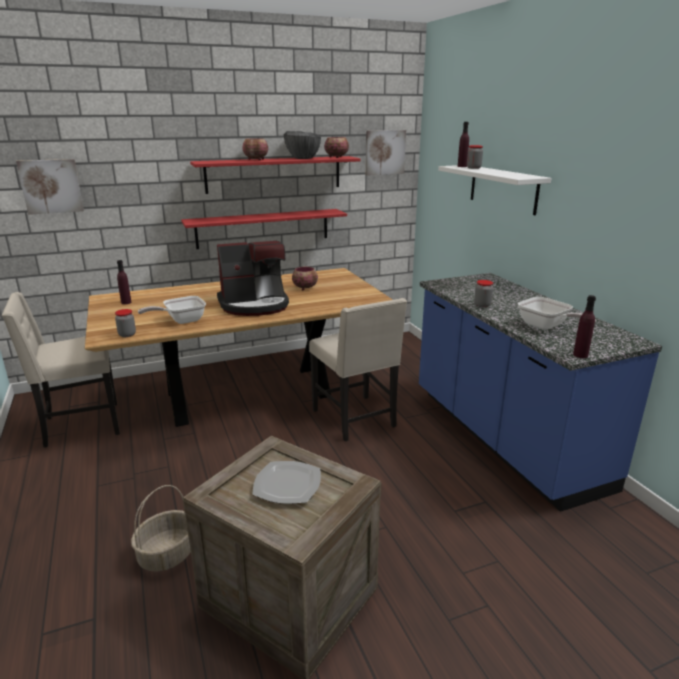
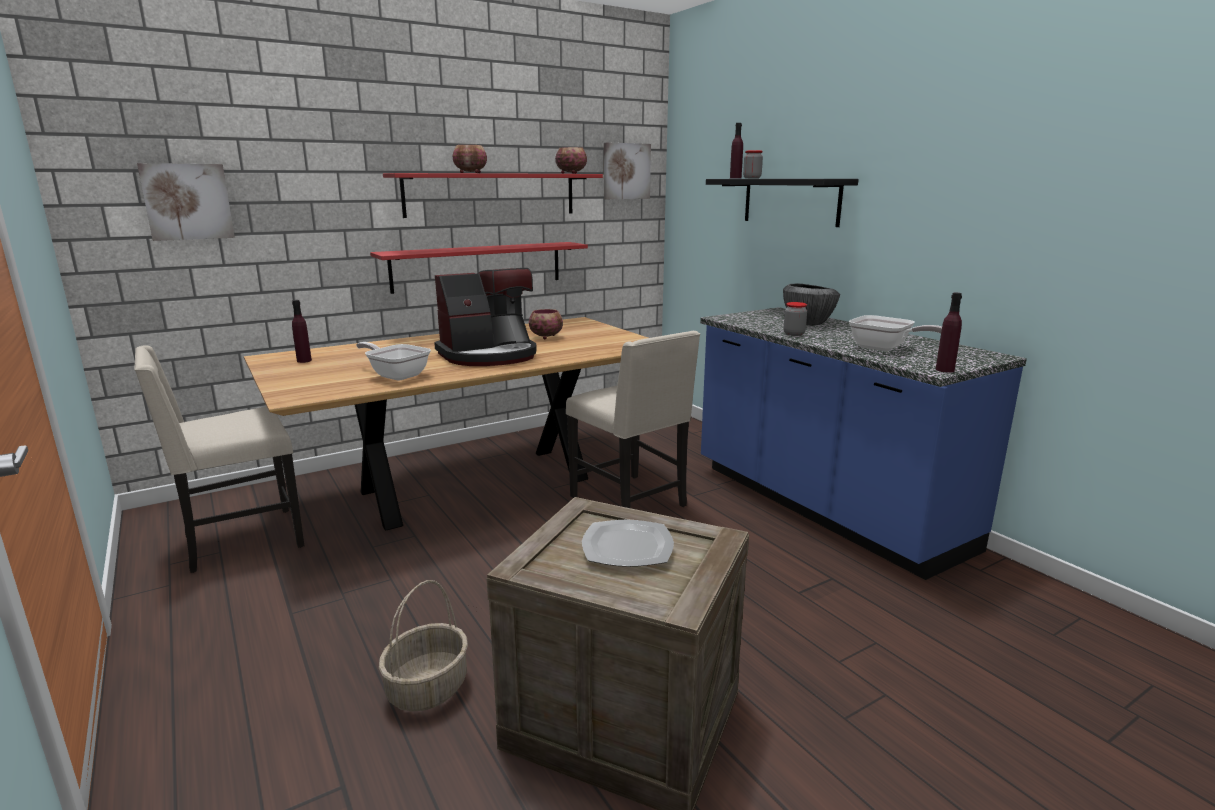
camera: 10 degrees left, 5 degrees down
(127, 334) = (326, 392): jar -> none
(181, 321) = (396, 375): frying pan -> frying pan turned 75 degrees clockwise
(303, 158) = (530, 173): bowl -> bowl (808, 323)
(503, 188) = (790, 201): white shelf -> black shelf

